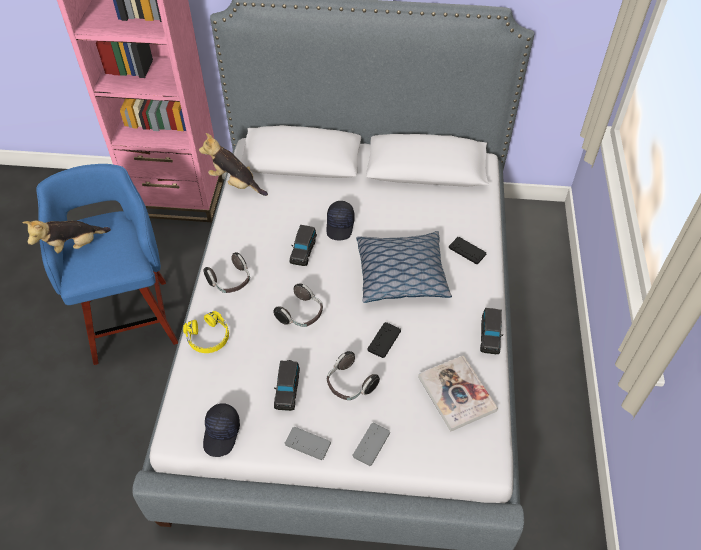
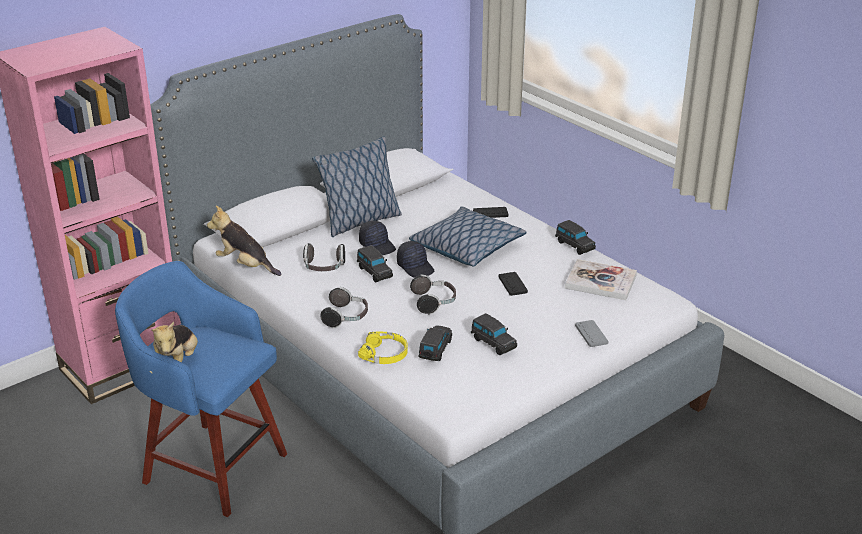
camera: 45 degrees left, 20 degrees down
(222, 433) = (487, 391): black cap -> black cap (416, 267)
(235, 183) = (245, 265): plush toy -> plush toy turned 45 degrees clockwise
(240, 363) = (435, 350): none -> black toy car
(307, 443) = (552, 359): grey game controller -> none
(349, 384) = (528, 317): headphones -> headphones (324, 268)
(359, 192) = (360, 222): none -> pillow

